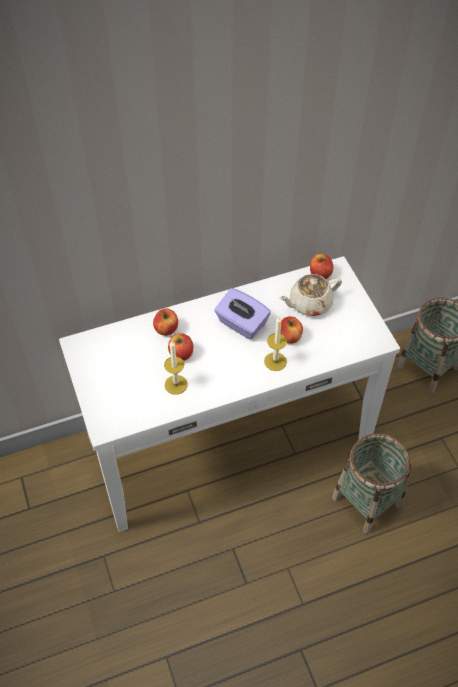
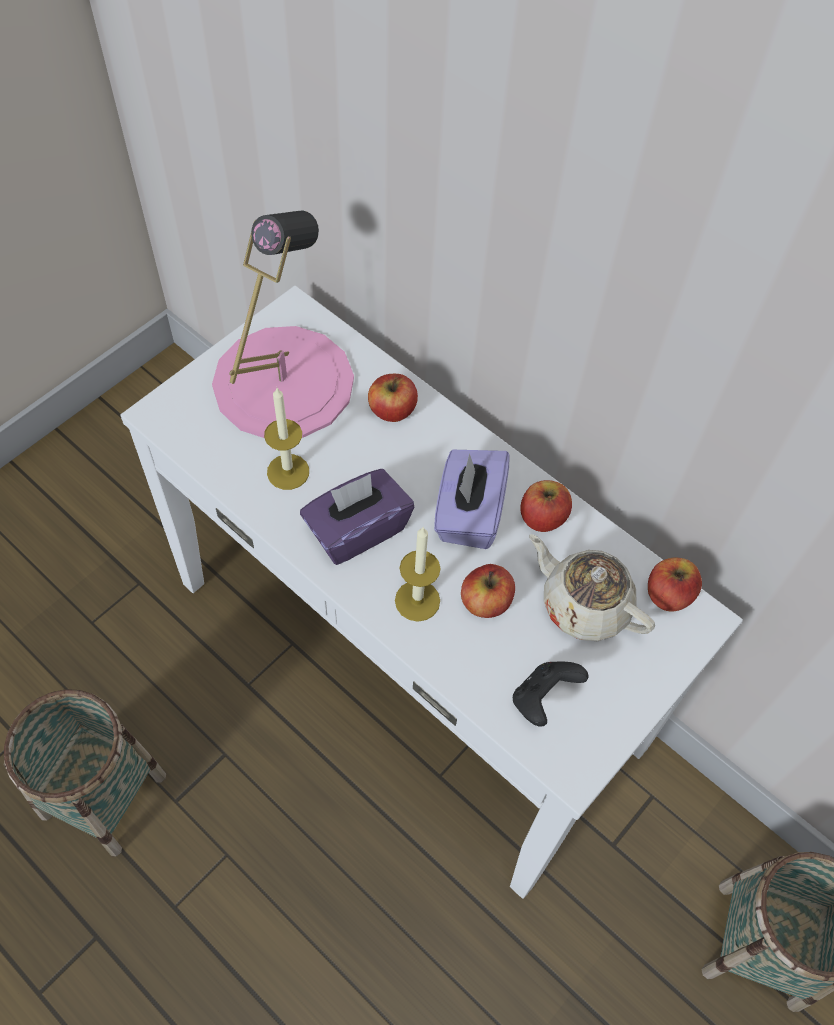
camera: 60 degrees right, 5 degrees up
(120, 366) = (283, 382): none -> pink table lamp
(181, 354) = (354, 452): apple -> apple (542, 517)
(225, 369) = (357, 530): none -> purple tissue box
(345, 337) = (542, 698): none -> black game controller
(367, 501) = (409, 939): basket -> basket (103, 795)

